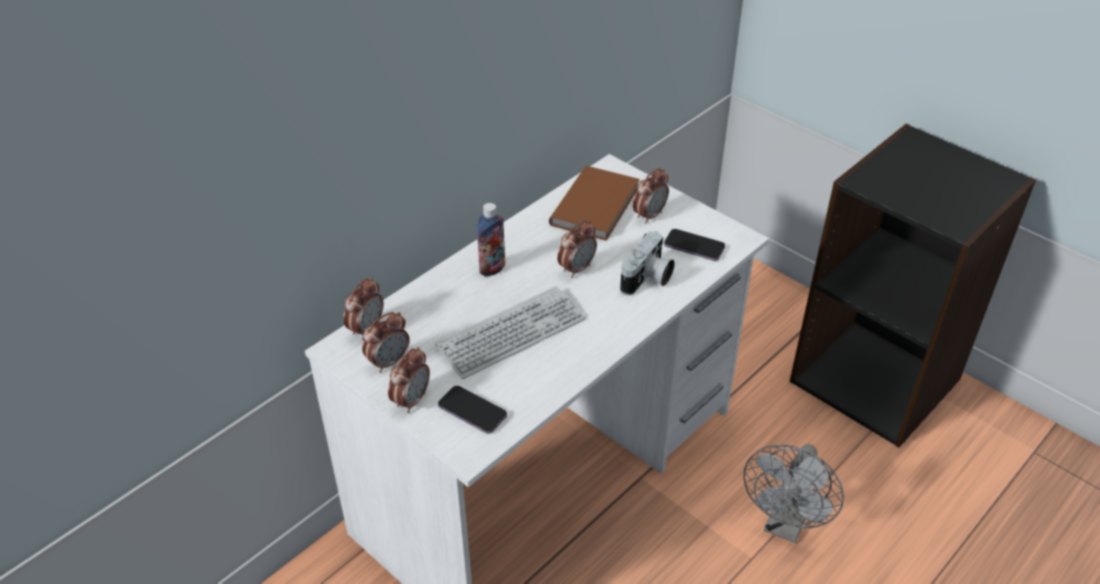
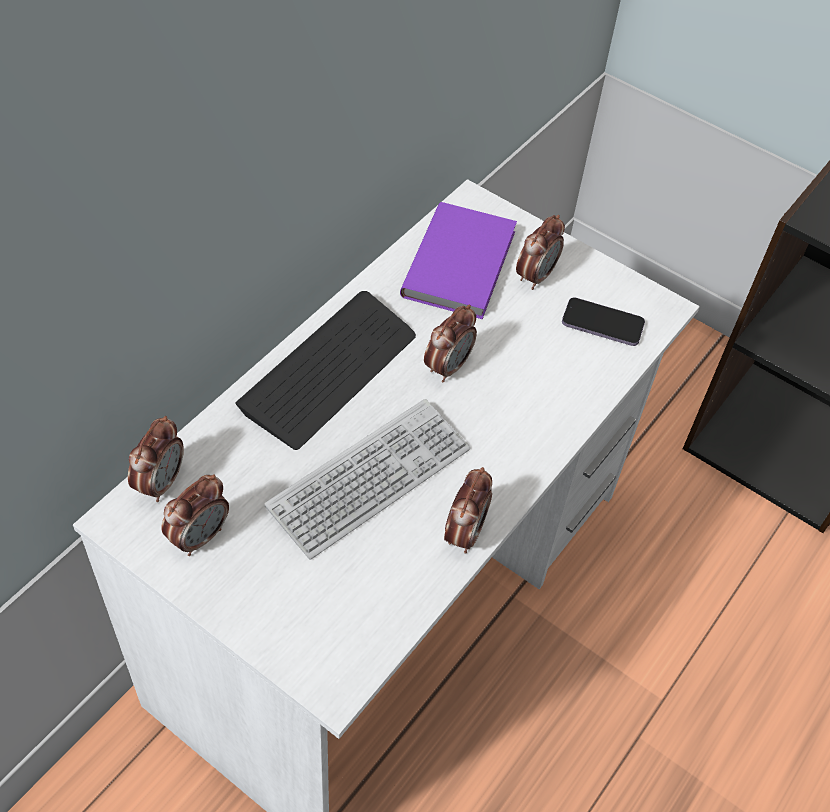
camera: 10 degrees left, 10 degrees up
(411, 400) = (240, 600): alarm clock -> alarm clock (464, 533)
(472, 411) = (331, 613): phone -> none
(492, 268) = (329, 371): bottle -> keyboard
(597, 205) = (463, 263): brown book -> purple book
(647, 279) = (547, 379): camera -> none
(785, 525) = (698, 650): grey fan -> none

